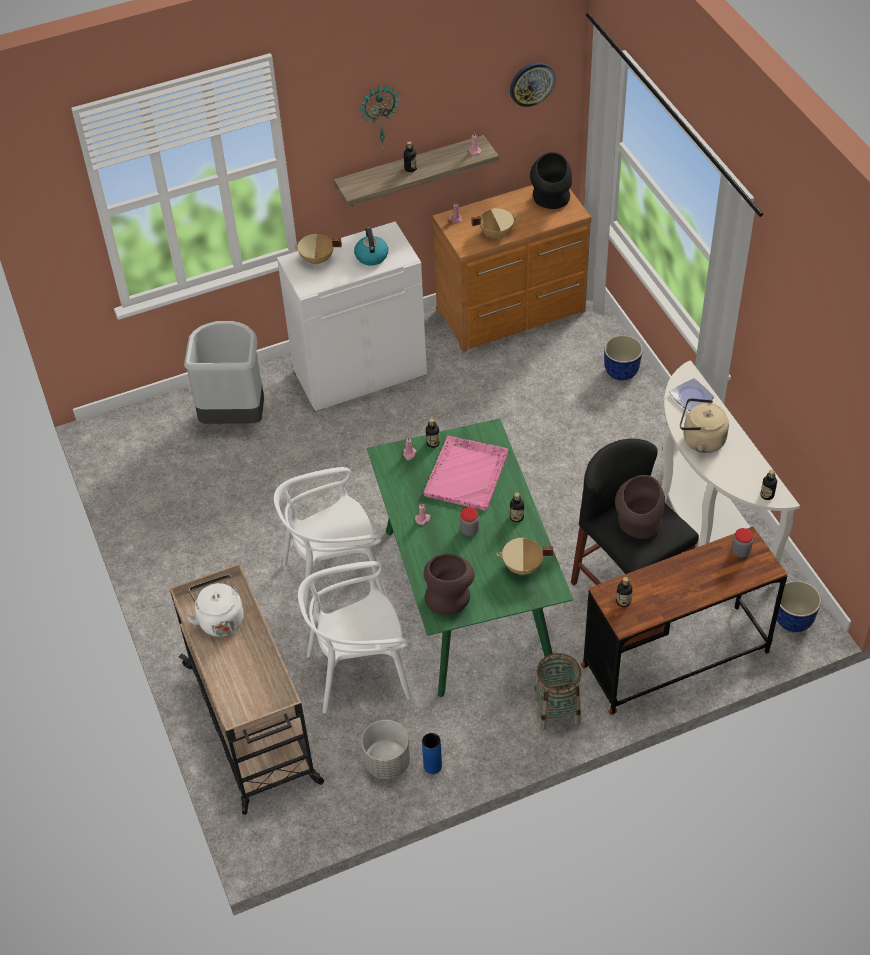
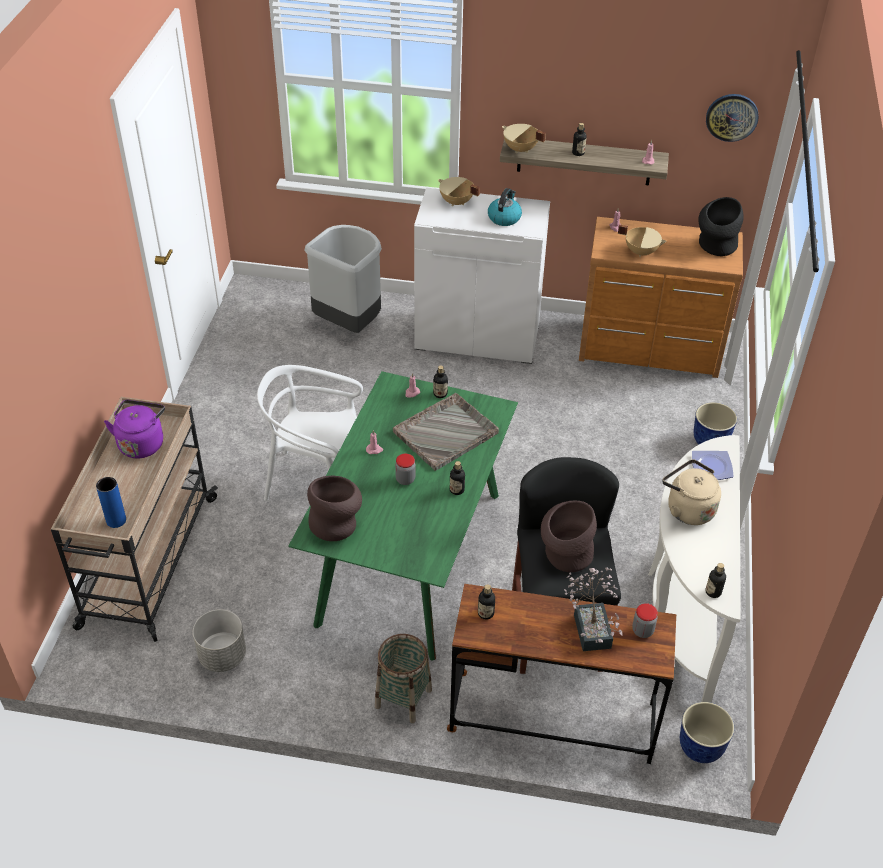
camera: 30 degrees right, 5 degrees down
(220, 618) = (142, 443): white kettle -> purple kettle
(359, 672) = (267, 569): white chair -> none
(379, 117) = (562, 89): wall clock -> none
(432, 766) = (256, 682): blue vase -> blue vase (116, 520)
(467, 473) = (446, 432): pink tray -> grey tray
(522, 567) = (423, 534): beige cooking pot -> beige cooking pot (520, 150)
(704, 568) = (591, 626): none -> potted plant

